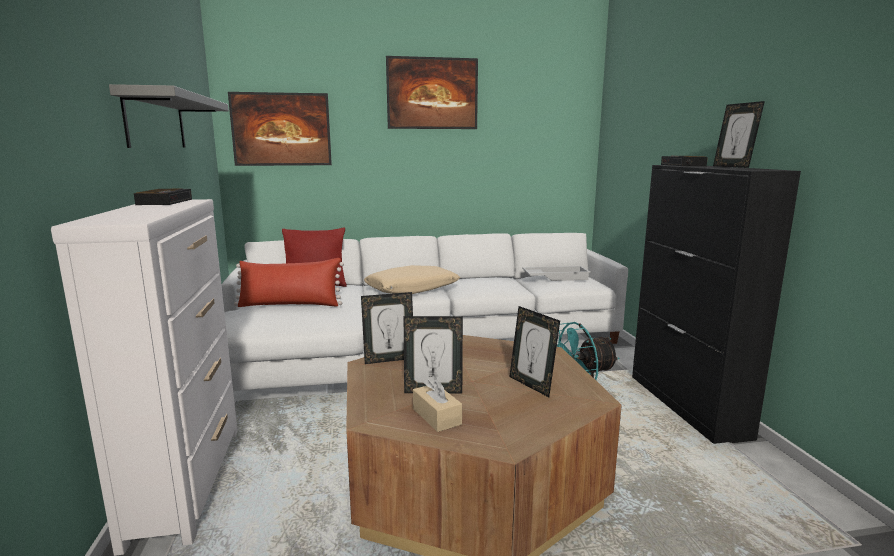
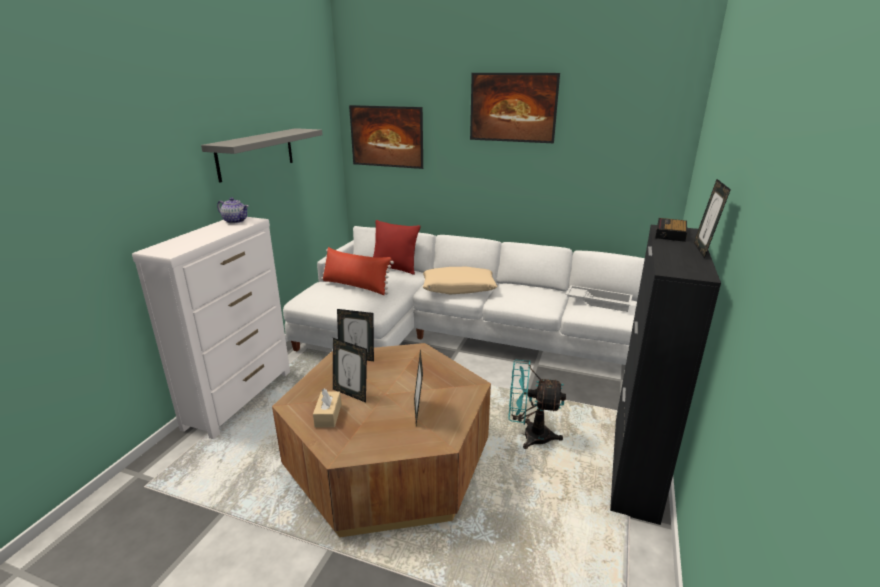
camera: 30 degrees right, 10 degrees up
(165, 202) = (236, 221): alarm clock -> teapot

